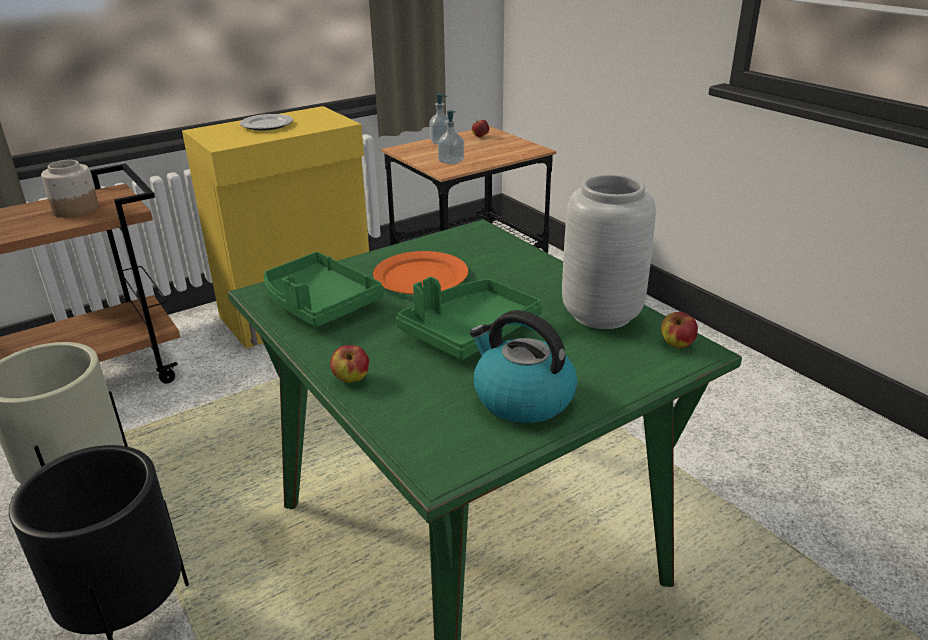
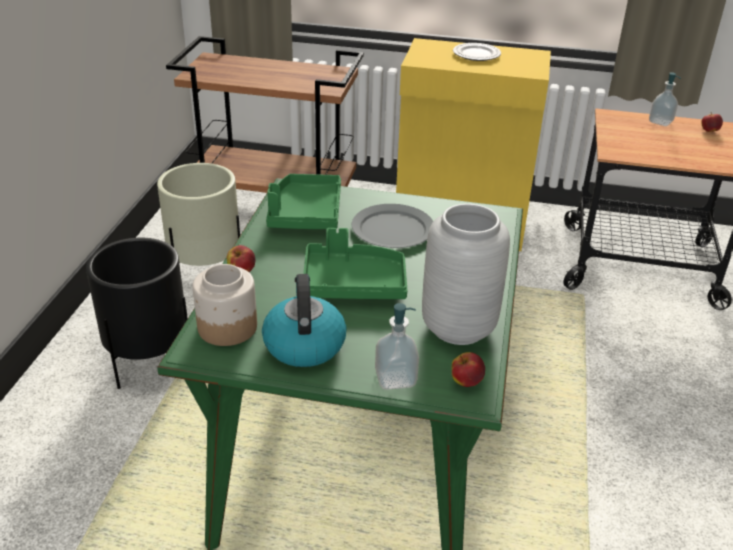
camera: 45 degrees right, 5 degrees up
(75, 209) = (302, 77): jar -> jar (226, 327)
(420, 277) = (392, 229): orange plate -> grey plate
(451, 161) = (636, 145): soap dispenser -> soap dispenser (395, 378)

